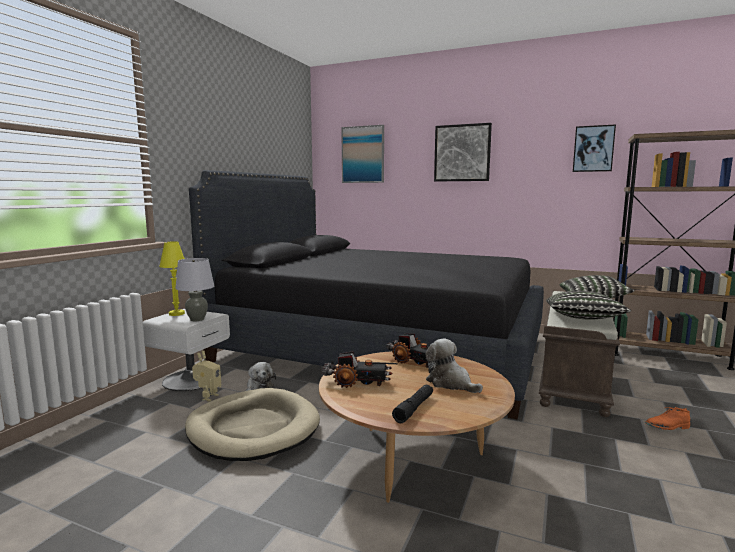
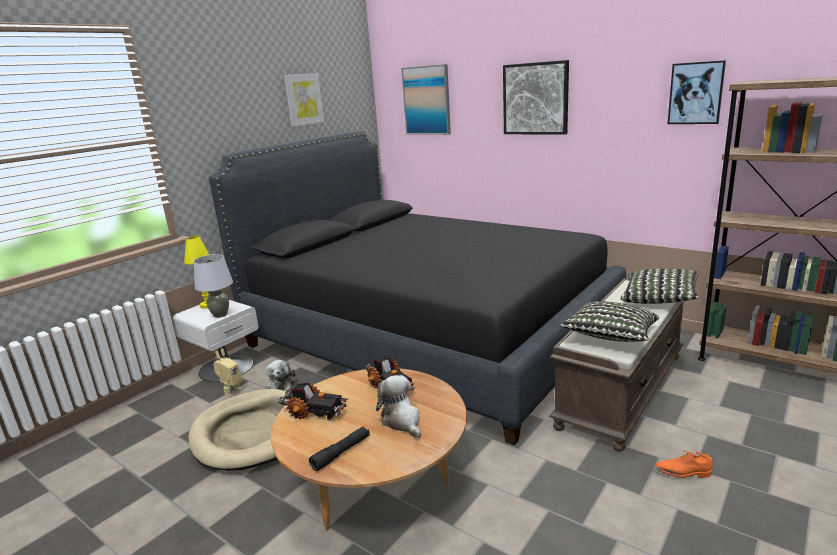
camera: 15 degrees right, 10 degrees up
(264, 139) = (303, 99): none -> picture

